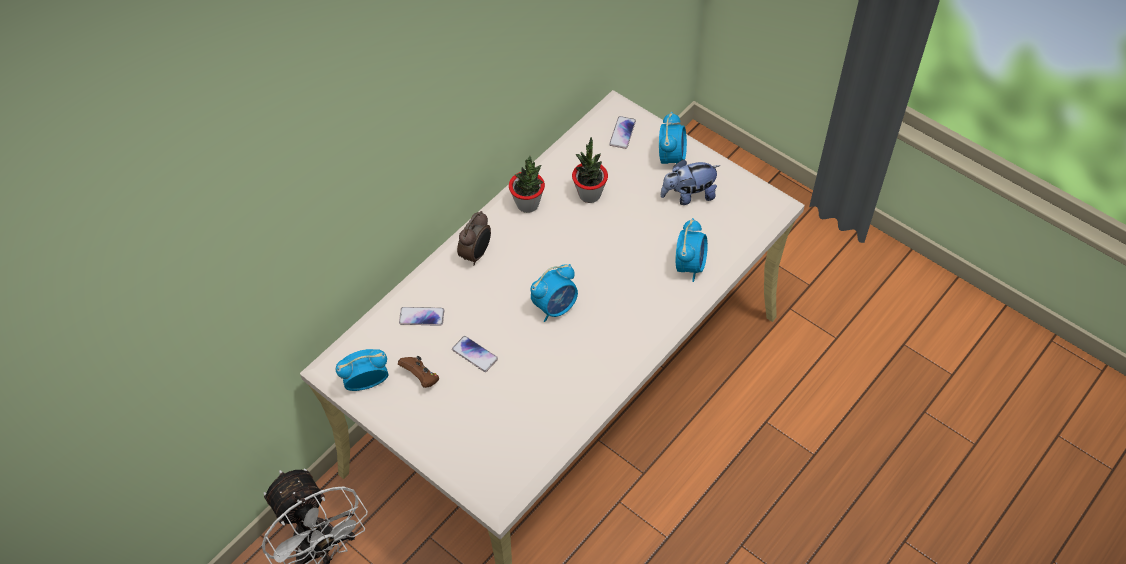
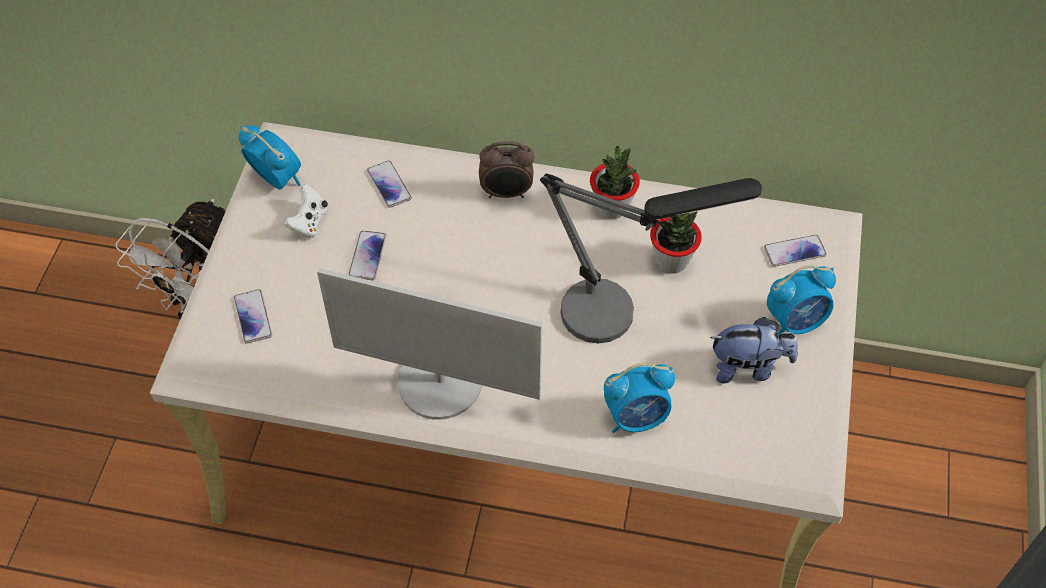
camera: 60 degrees right, 0 degrees up
(421, 377) = (309, 222): brown game controller -> white game controller
(481, 442) = (253, 317): none -> phone
(555, 307) = (480, 303): alarm clock -> none
(603, 355) = (440, 382): none -> monitor
(609, 237) = (620, 311): none -> table lamp
(688, 195) = (748, 367): plush toy -> plush toy turned 135 degrees clockwise

